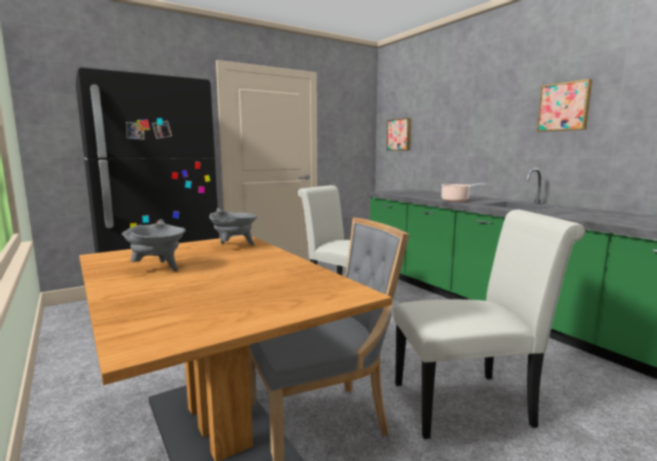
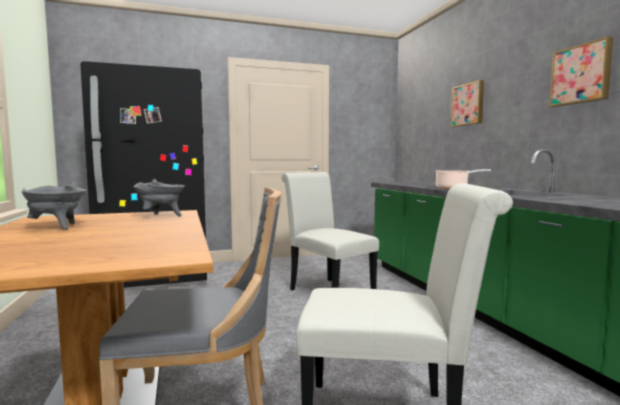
camera: 15 degrees right, 5 degrees down
(399, 134) = (416, 124): picture -> picture (468, 104)

